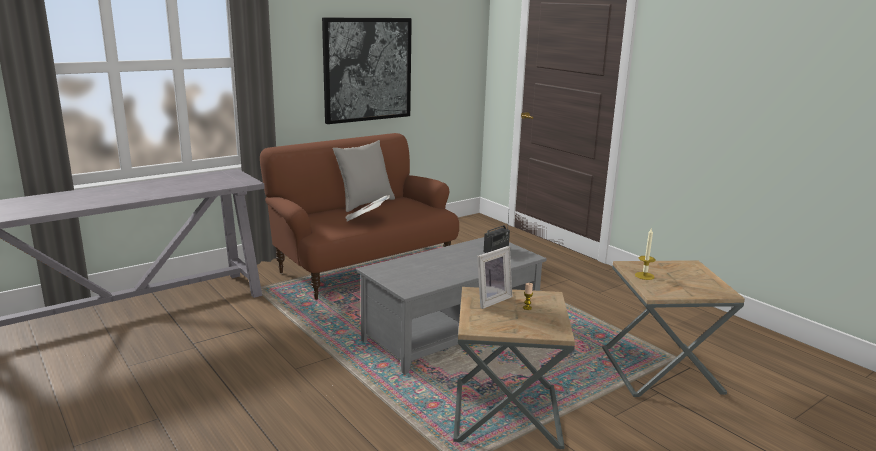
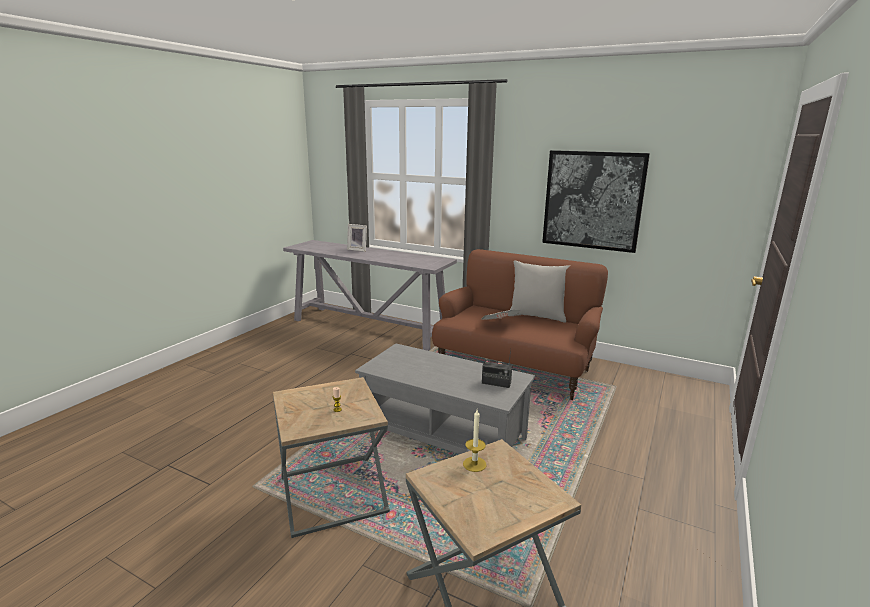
camera: 65 degrees right, 0 degrees up
(490, 300) = (343, 392): picture frame -> picture frame (358, 249)

